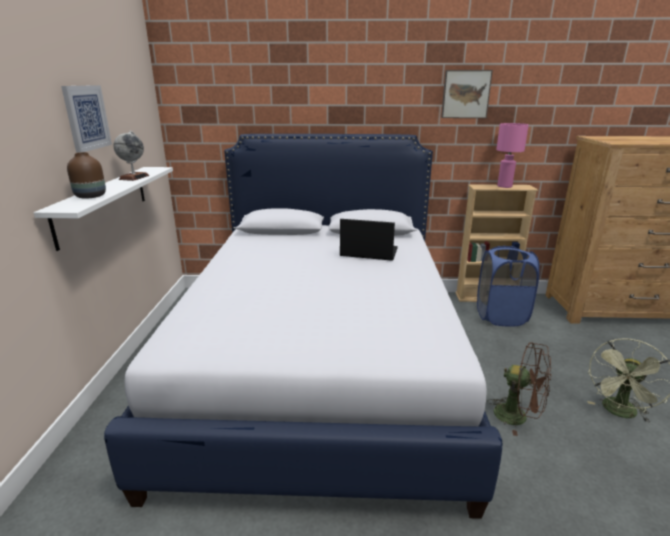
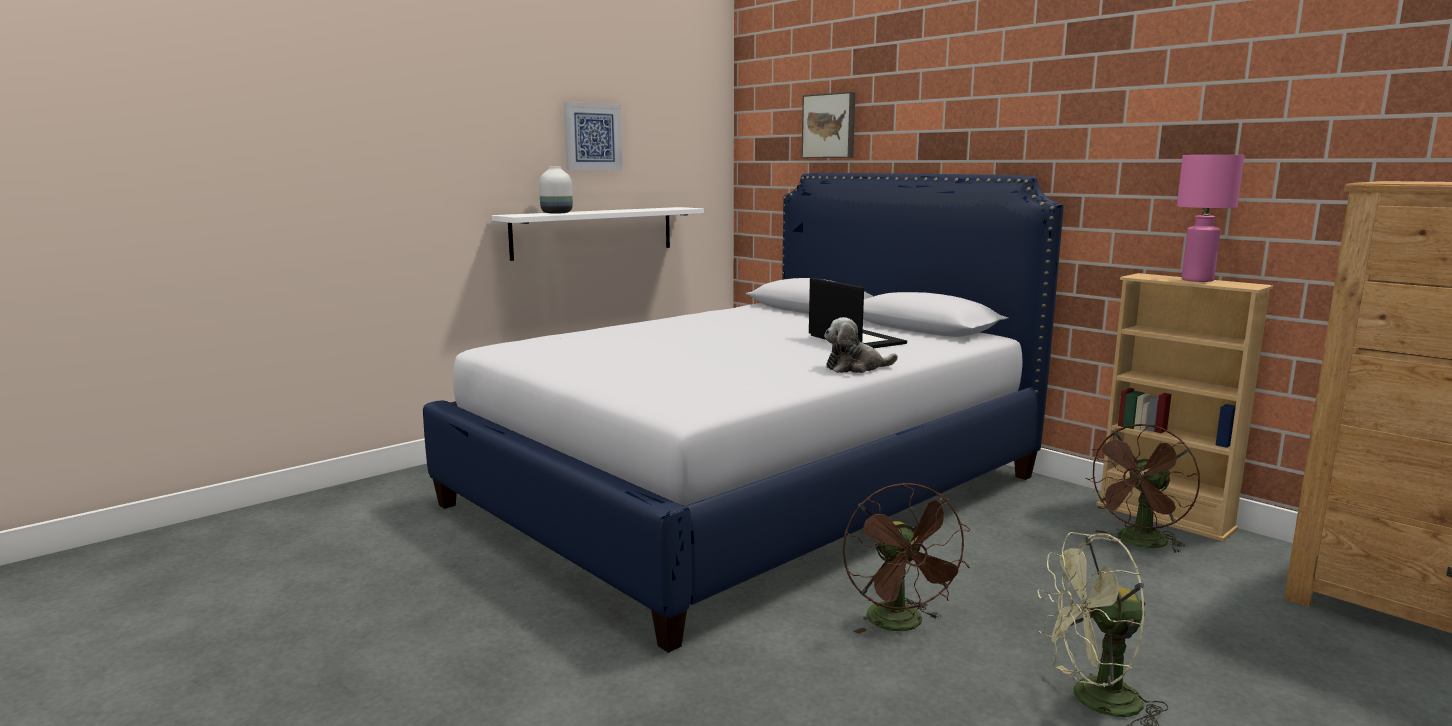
camera: 45 degrees right, 10 degrees down
(90, 196) = (556, 213): brown vase -> white vase
(134, 177) = (637, 209): globe -> none
(426, 278) = (855, 368): none -> plush toy
(465, 94) = (1132, 104): picture -> picture (830, 126)
(501, 316) = (1139, 543): blue laundry basket -> brown fan

